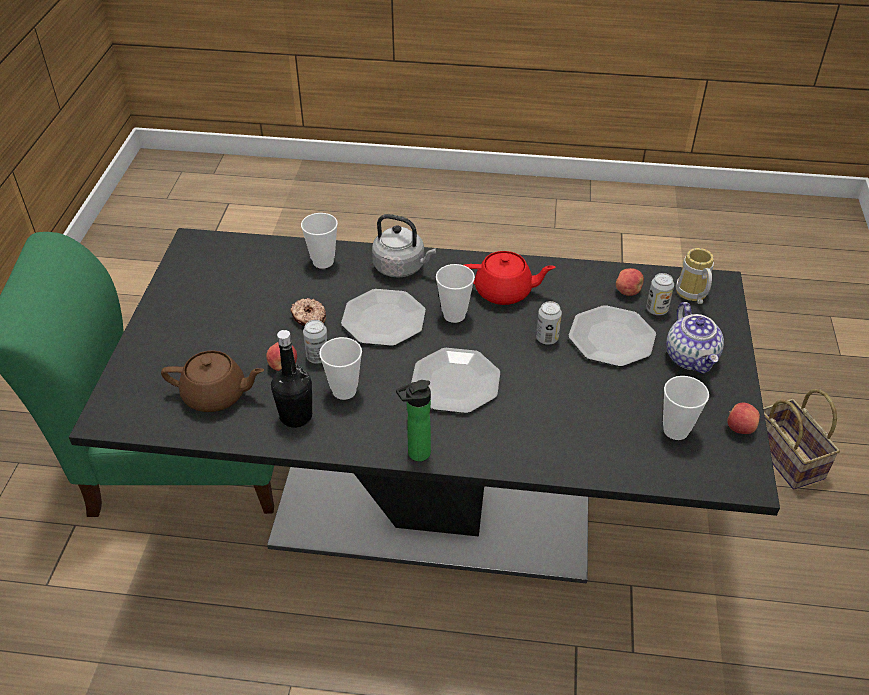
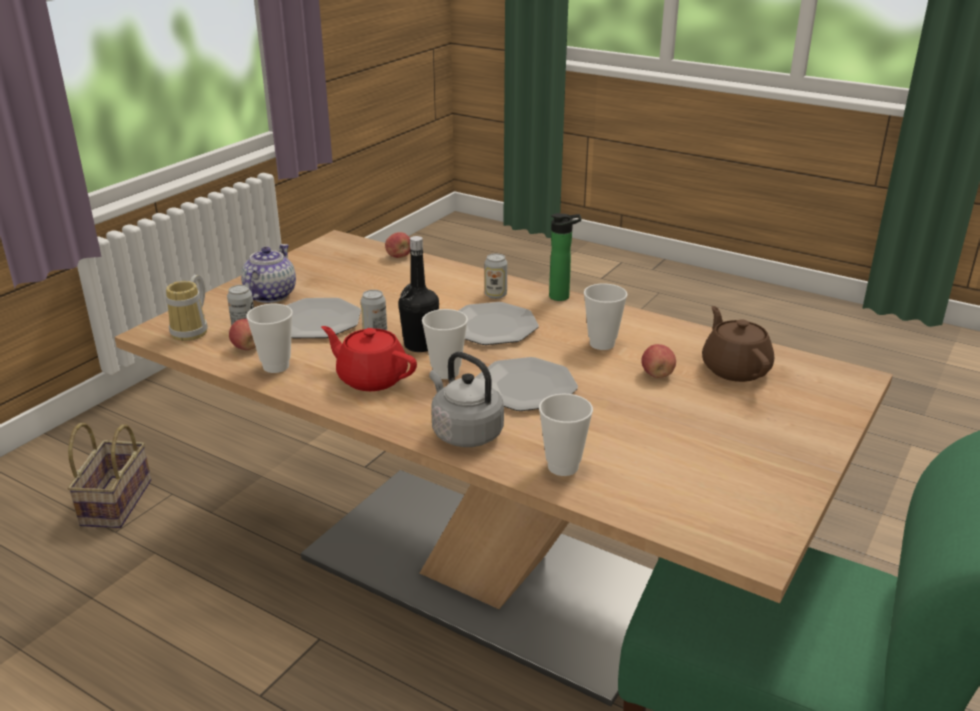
camera: 155 degrees left, 15 degrees down
(216, 395) = (735, 369): brown teapot -> brown teapot turned 45 degrees clockwise
(296, 416) = (656, 338): black bottle -> black bottle (420, 345)
(309, 318) = (611, 409): donut -> none
(318, 357) = (616, 373): can -> can (495, 295)
(434, 504) = (489, 575): black dining table -> beige dining table
(675, 430) = (347, 266): cup -> cup (276, 366)
(739, 428) = (300, 258): apple -> apple (399, 256)

